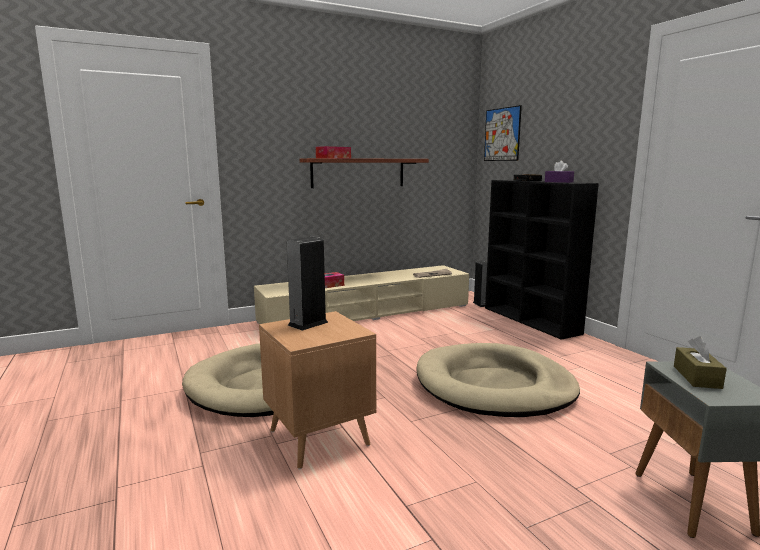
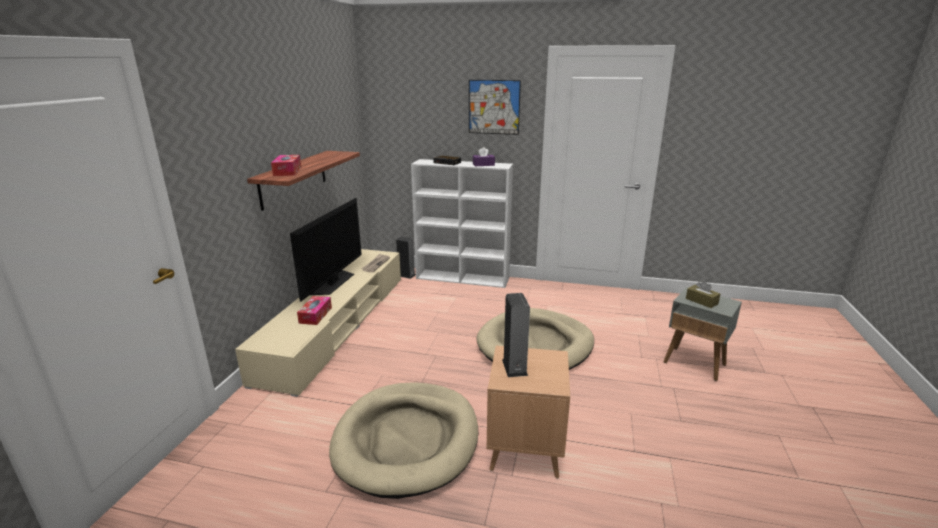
camera: 50 degrees left, 10 degrees up
(377, 275) = (333, 283): none -> television
(502, 134) = (397, 115): picture -> picture (494, 107)
(531, 320) = (463, 278): black bookcase -> white bookcase

